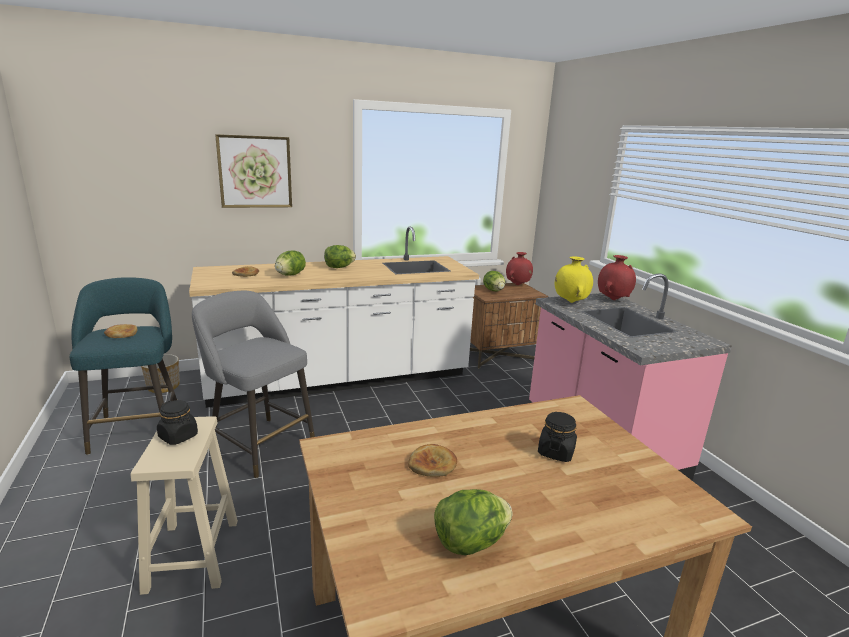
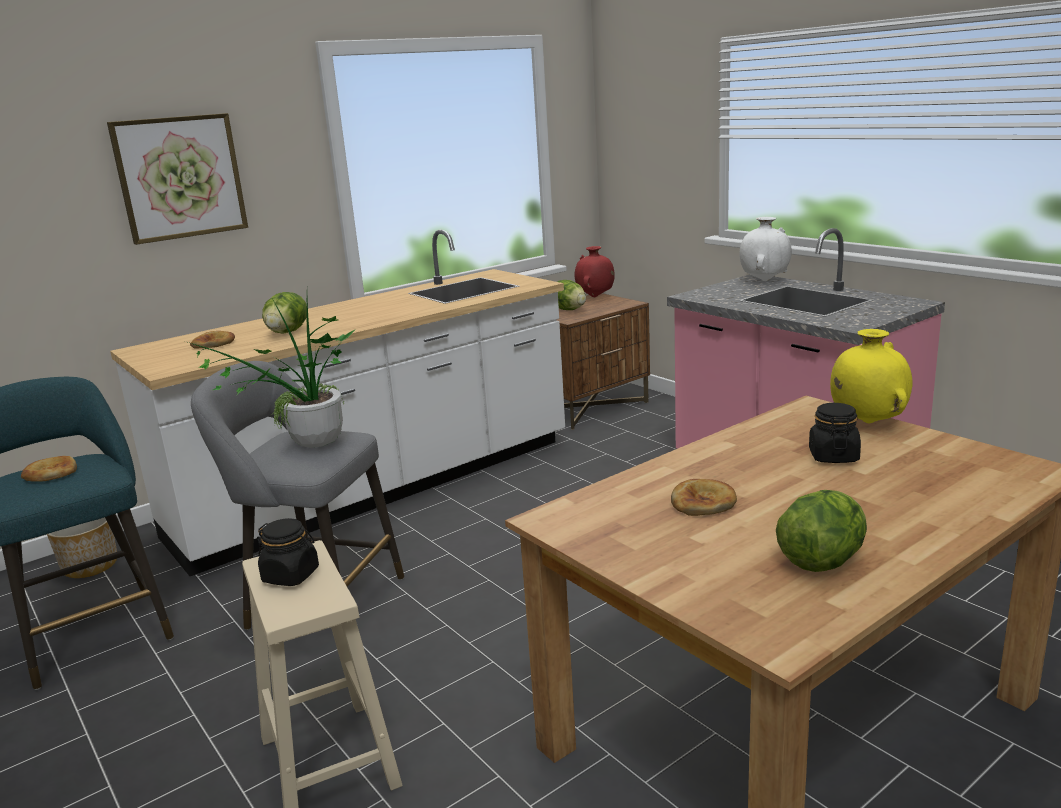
camera: 15 degrees left, 0 degrees up
(258, 351) = (307, 448): none -> potted plant
(339, 267) = (350, 310): lettuce -> none
(570, 302) = (715, 293): yellow vase -> yellow vase (867, 422)
(613, 299) = (764, 280): red vase -> white vase

